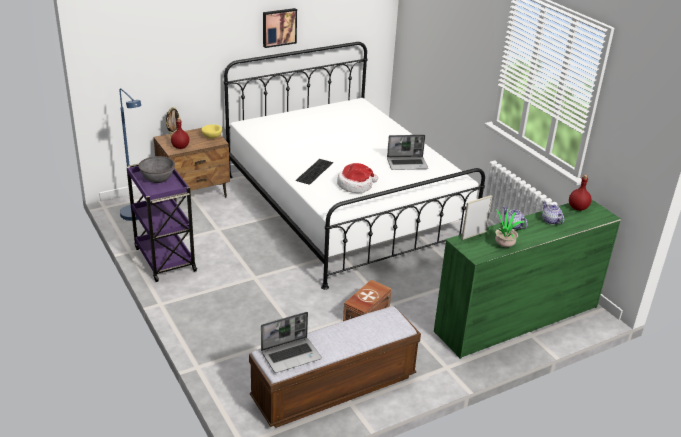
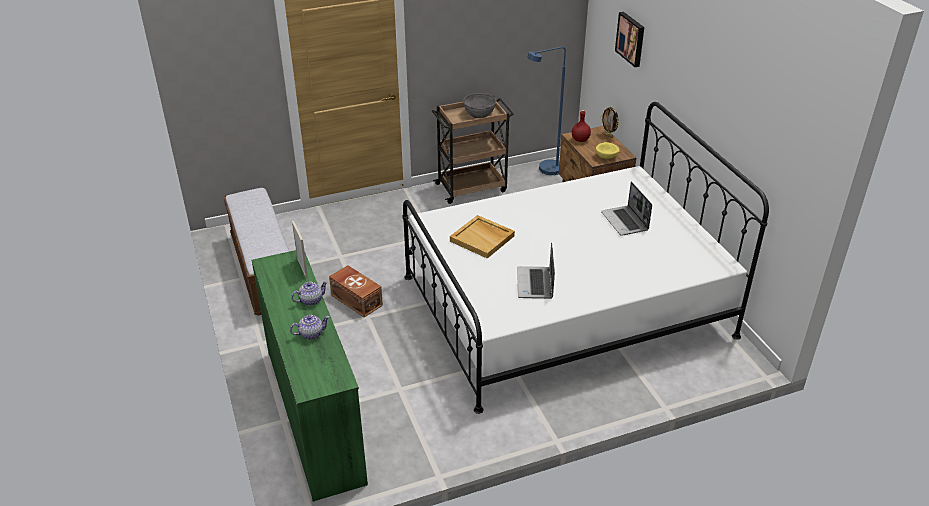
camera: 100 degrees right, 5 degrees up
(164, 258) = (472, 187): purple cart -> brown cart
(279, 27) = (704, 101): picture -> picture (631, 39)
(291, 355) = (247, 202): laptop -> laptop (625, 222)
(314, 171) = (518, 213): keyboard -> none
(355, 185) = (482, 238): hat -> beige tray
(503, 245) = (276, 285): potted plant -> none
(578, 208) = (332, 367): red bottle -> none

